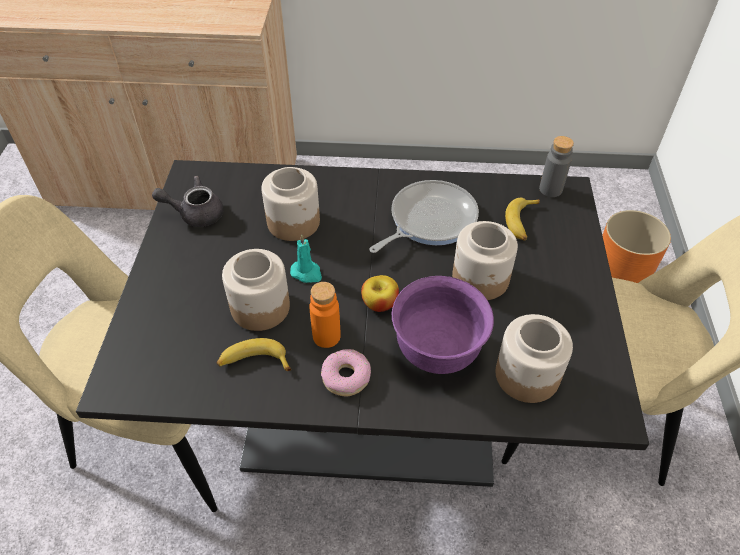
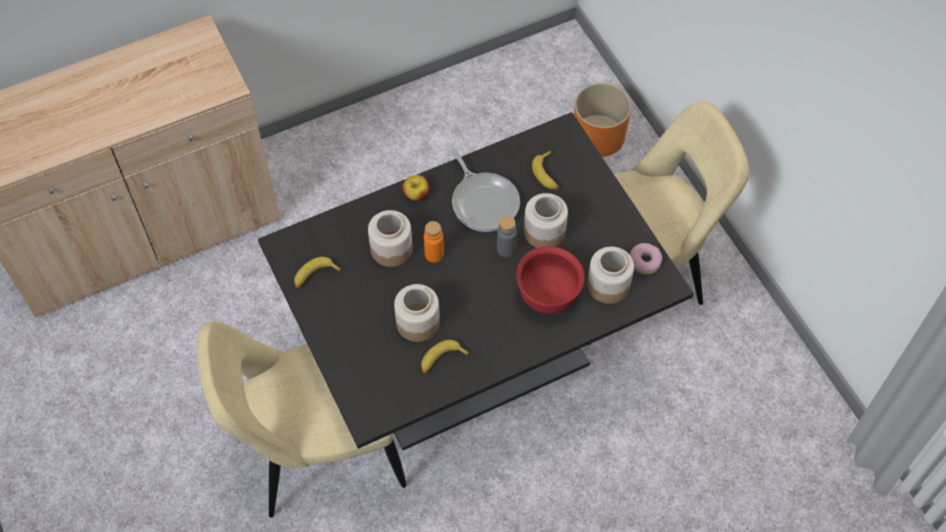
camera: 30 degrees left, 10 degrees up
(195, 213) = (315, 276): grey teapot -> banana
(307, 273) = (430, 283): turquoise candle -> none
(326, 336) = (474, 321): orange bottle -> orange bottle (434, 254)
(346, 377) = (504, 340): donut -> donut (644, 261)
(380, 304) = (492, 282): apple -> apple (416, 194)
(429, 220) = (484, 202): frying pan -> frying pan turned 135 degrees clockwise
(437, 351) = (547, 296): purple bowl -> red bowl
(550, 189) = (551, 136): grey bottle -> grey bottle (506, 249)

